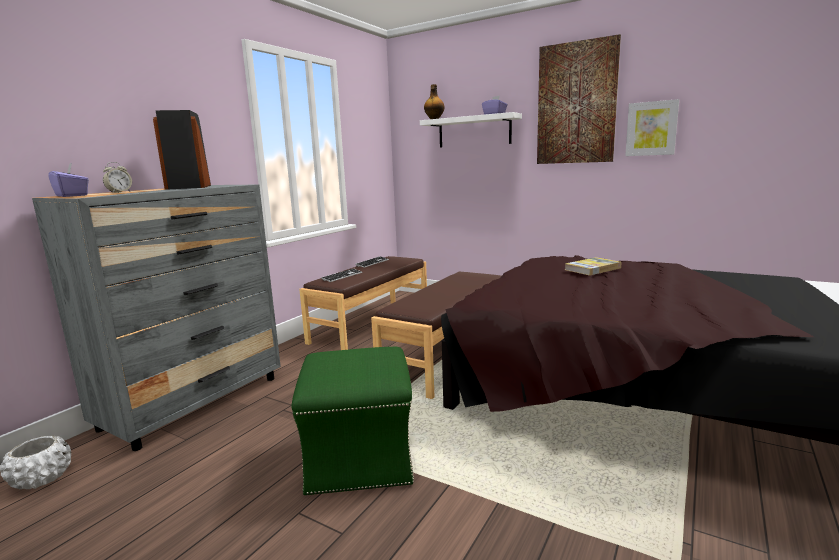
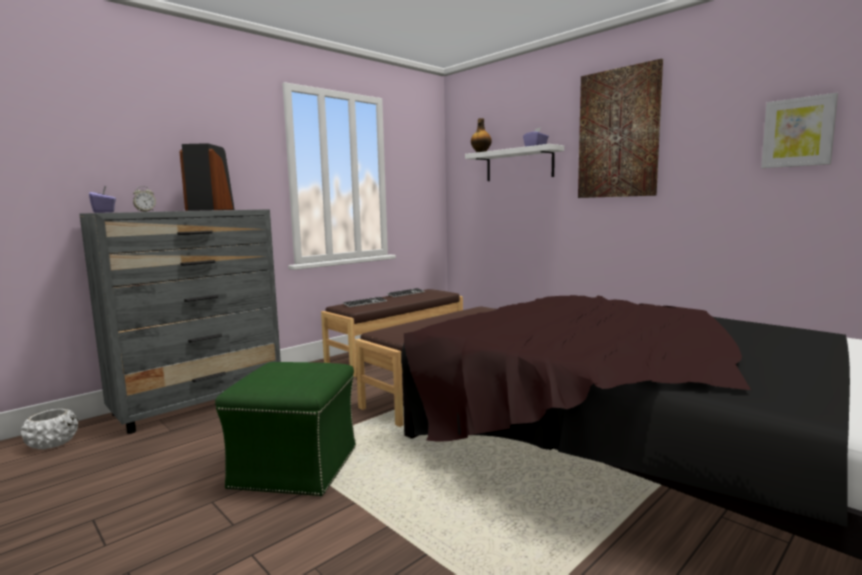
camera: 15 degrees right, 5 degrees down
(592, 269) = (593, 308): book -> none
(651, 128) = (697, 159): picture -> picture (798, 132)

